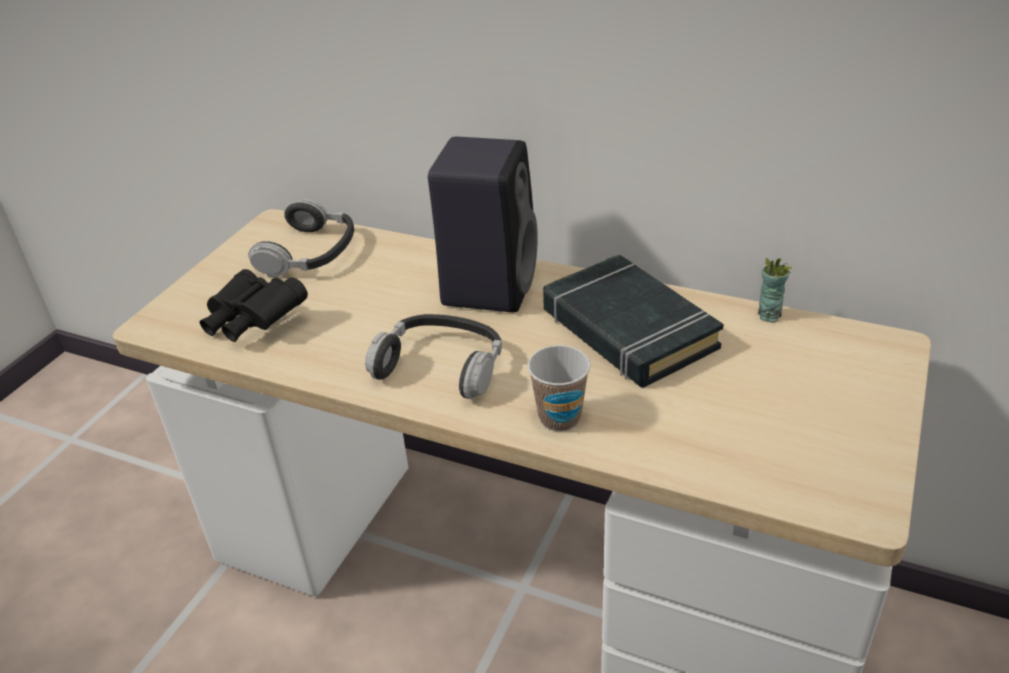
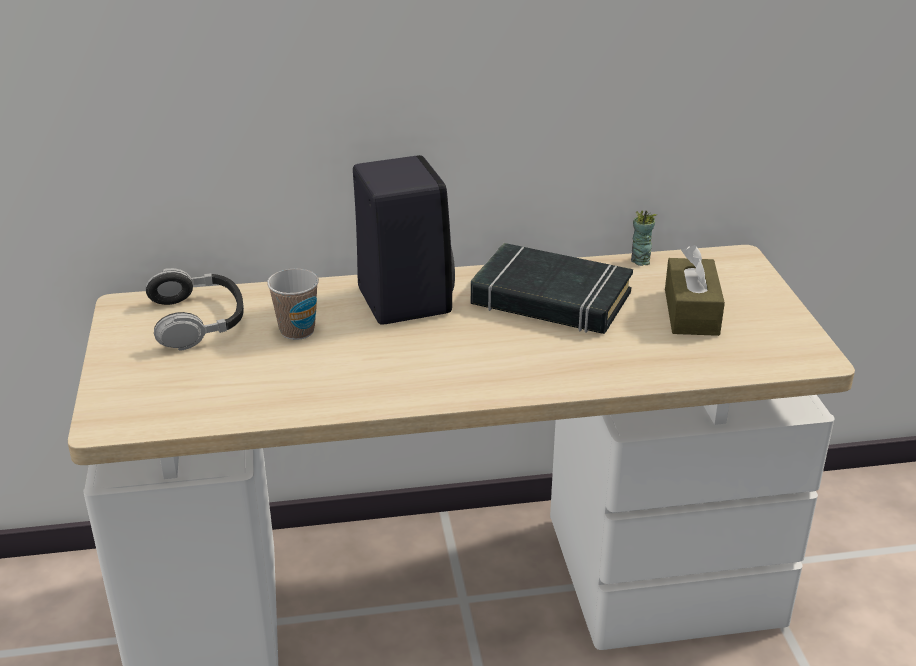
camera: 35 degrees left, 5 degrees down
(252, 322) = (212, 390): black binoculars -> none
(441, 366) = (432, 369): headphones -> none
(559, 418) = (566, 373): cup -> cup (297, 331)
(766, 395) = (691, 312): none -> brown tissue box

